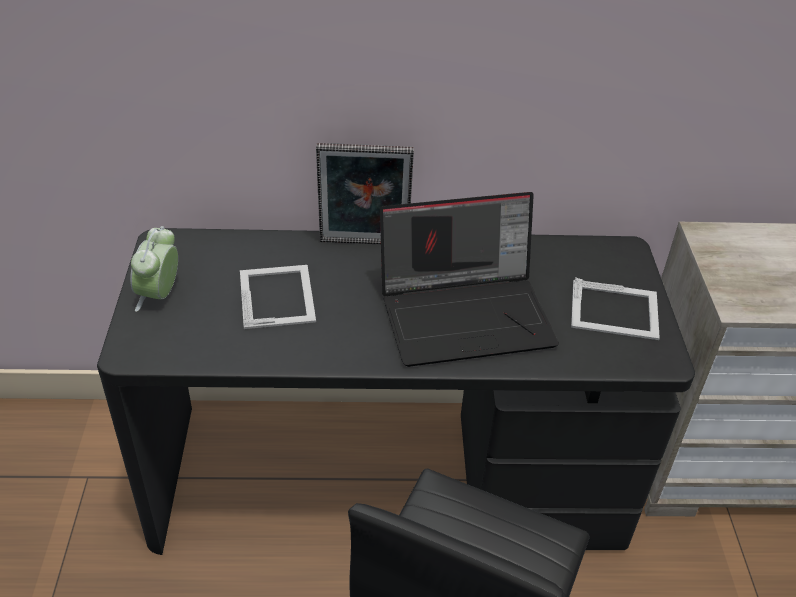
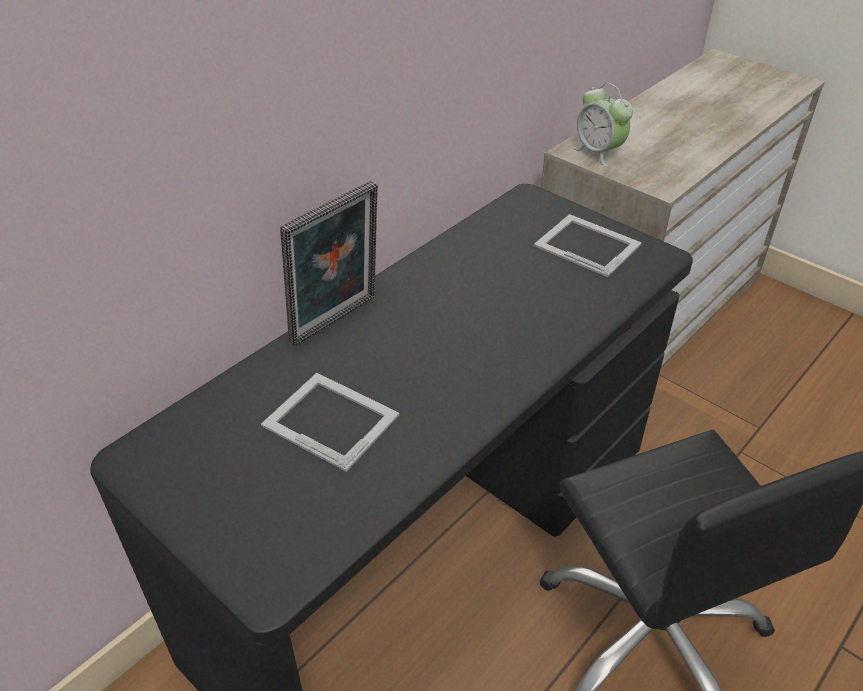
camera: 45 degrees left, 0 degrees up
(159, 295) = (212, 509): alarm clock -> alarm clock (598, 153)
(467, 313) = (500, 318): laptop -> none
(615, 310) = (586, 244): picture frame -> picture frame turned 105 degrees counterclockwise

